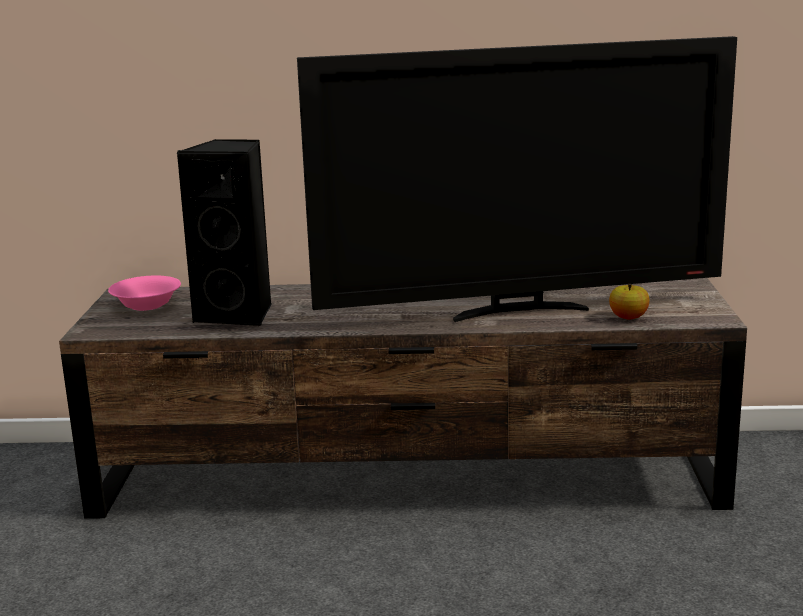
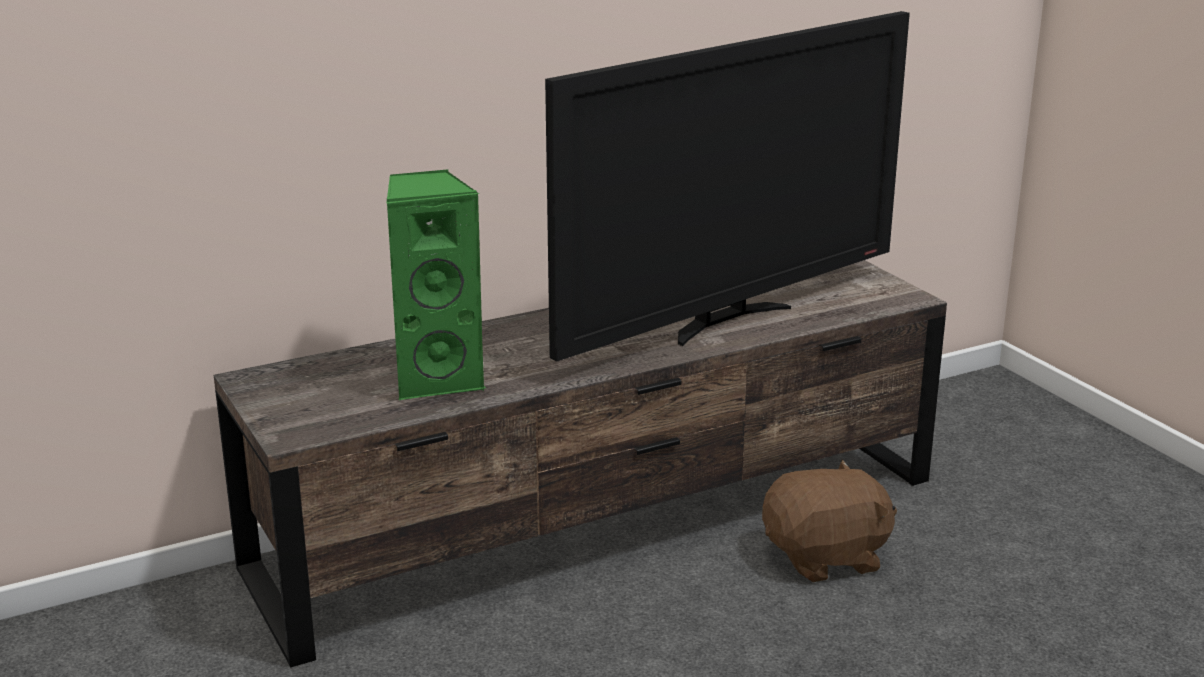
camera: 30 degrees left, 5 degrees up
(147, 305) = (305, 388): pink bowl -> none
(239, 314) = (437, 379): black speaker -> green speaker
(565, 548) = (826, 558): none -> brown plush toy
(628, 318) = (836, 310): apple -> none

